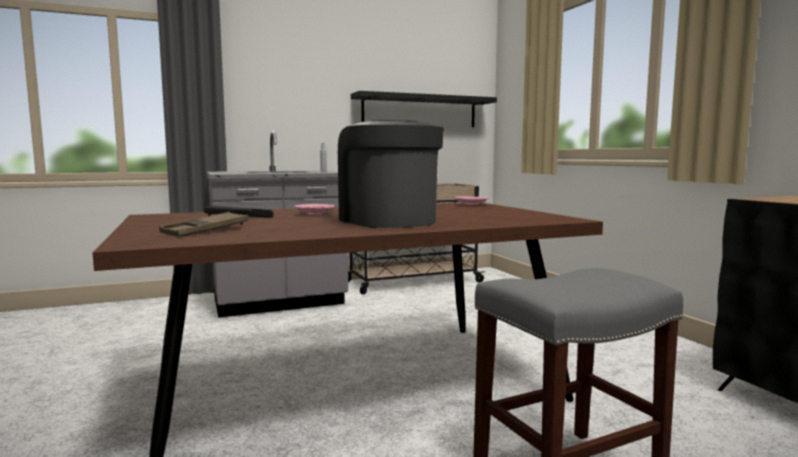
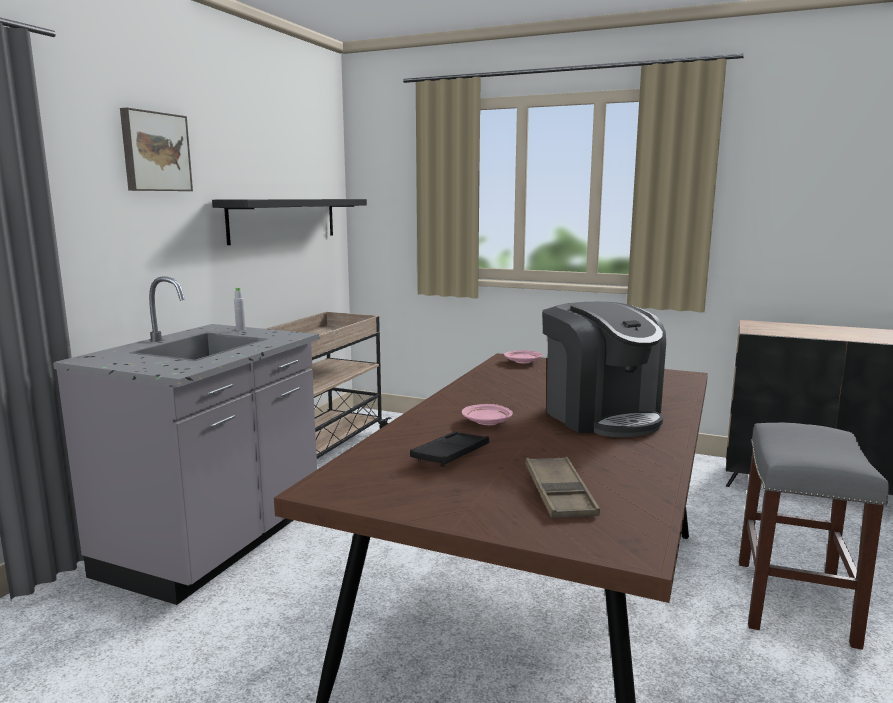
camera: 45 degrees left, 5 degrees up
(306, 62) = (155, 152): none -> picture
(388, 221) = (601, 416): coffee machine -> coffee machine turned 135 degrees counterclockwise

